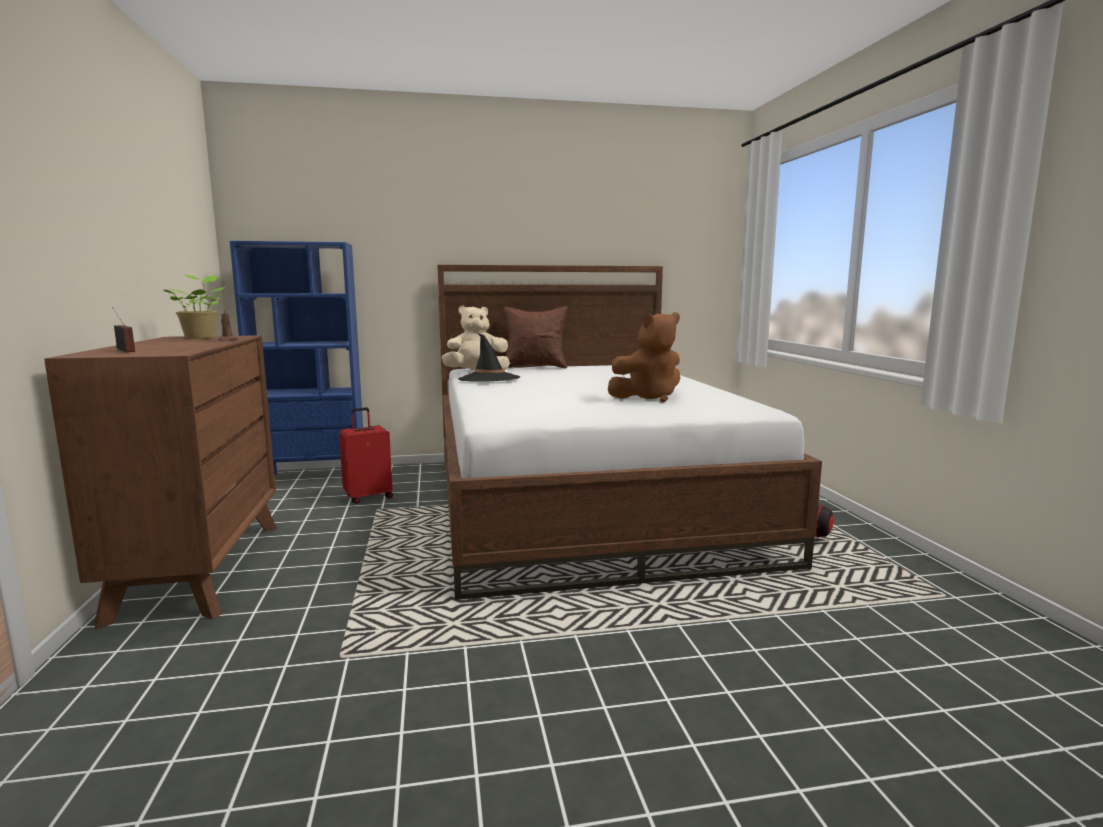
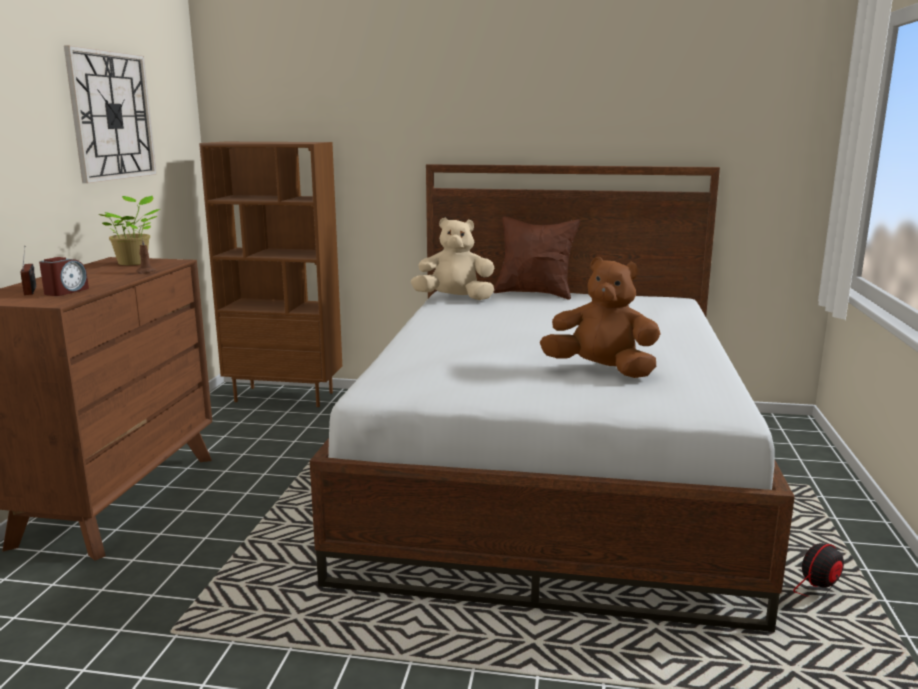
camera: 20 degrees right, 5 degrees up
(158, 203) = (112, 116): none -> wall clock
(169, 349) = (66, 291): none -> alarm clock
(313, 476) = (285, 396): blue bookcase -> brown bookcase
(368, 497) = (321, 432): red suitcase -> none
(489, 379) = (453, 314): black hat -> none
(648, 398) = (601, 370): brown plush toy -> brown plush toy turned 150 degrees counterclockwise

